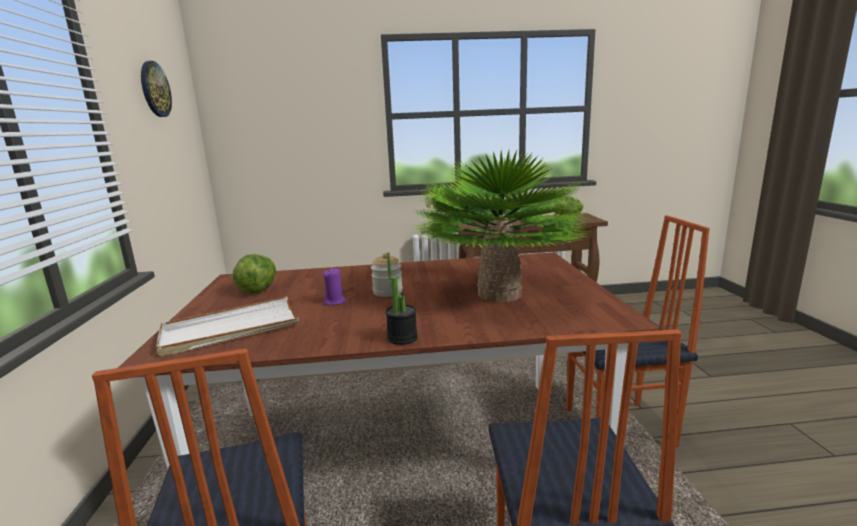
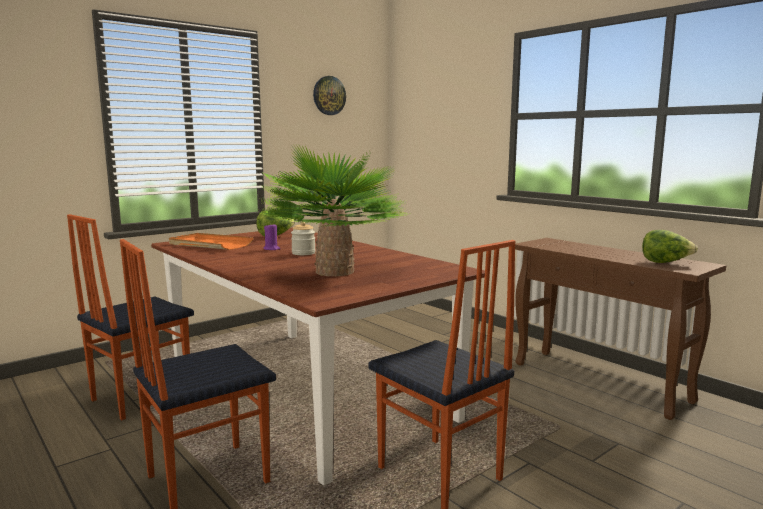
camera: 55 degrees right, 5 degrees down
(230, 330) = (210, 244): white tray -> orange tray
(402, 338) = (227, 266): potted plant -> none

